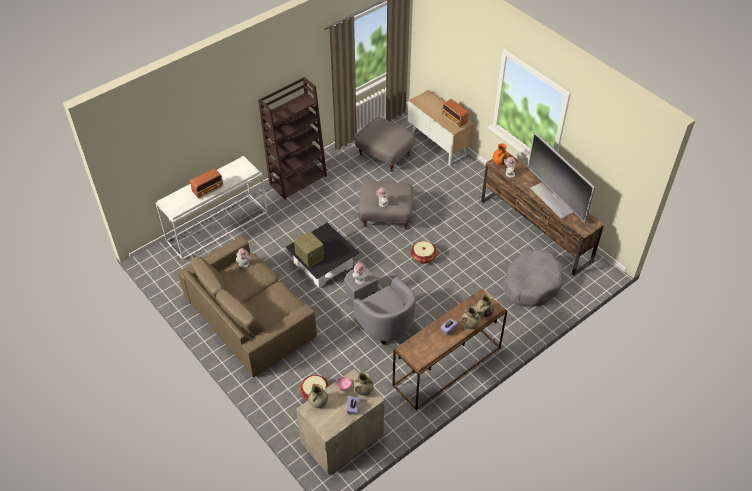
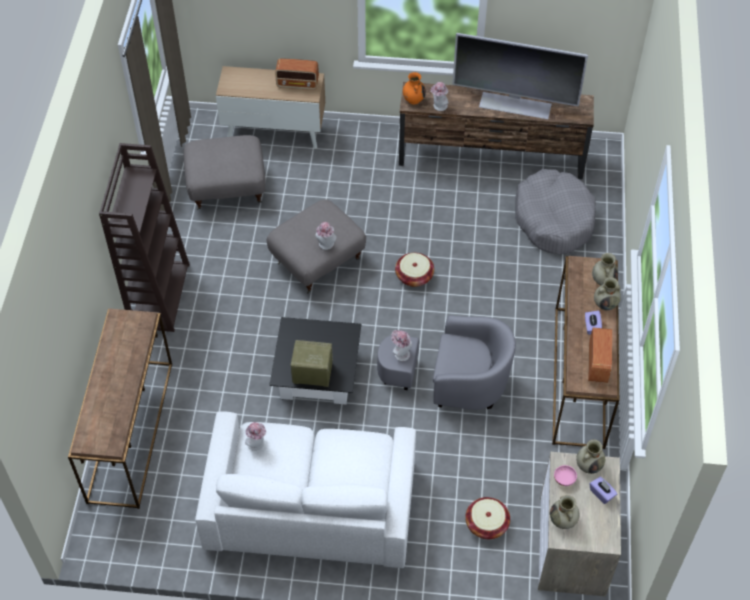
camera: 45 degrees left, 5 degrees up
(208, 190) = (121, 385): radio -> radio (598, 363)
(217, 226) = (130, 430): white console table -> brown console table
(250, 317) = (310, 504): brown sofa -> white sofa

